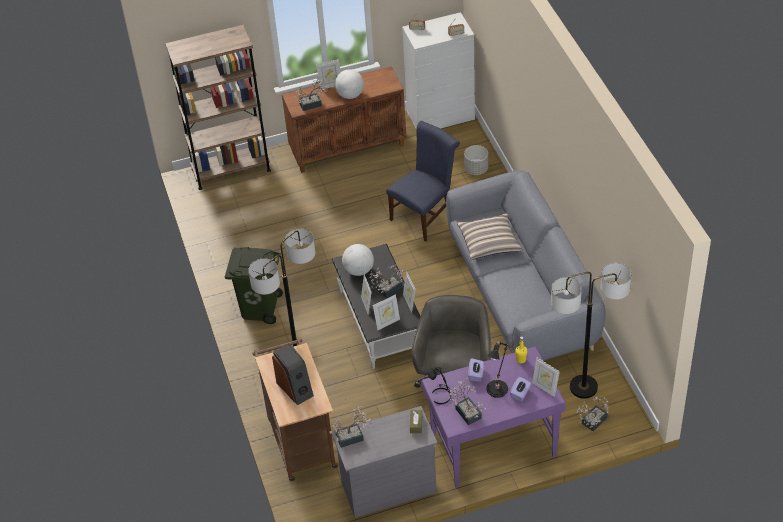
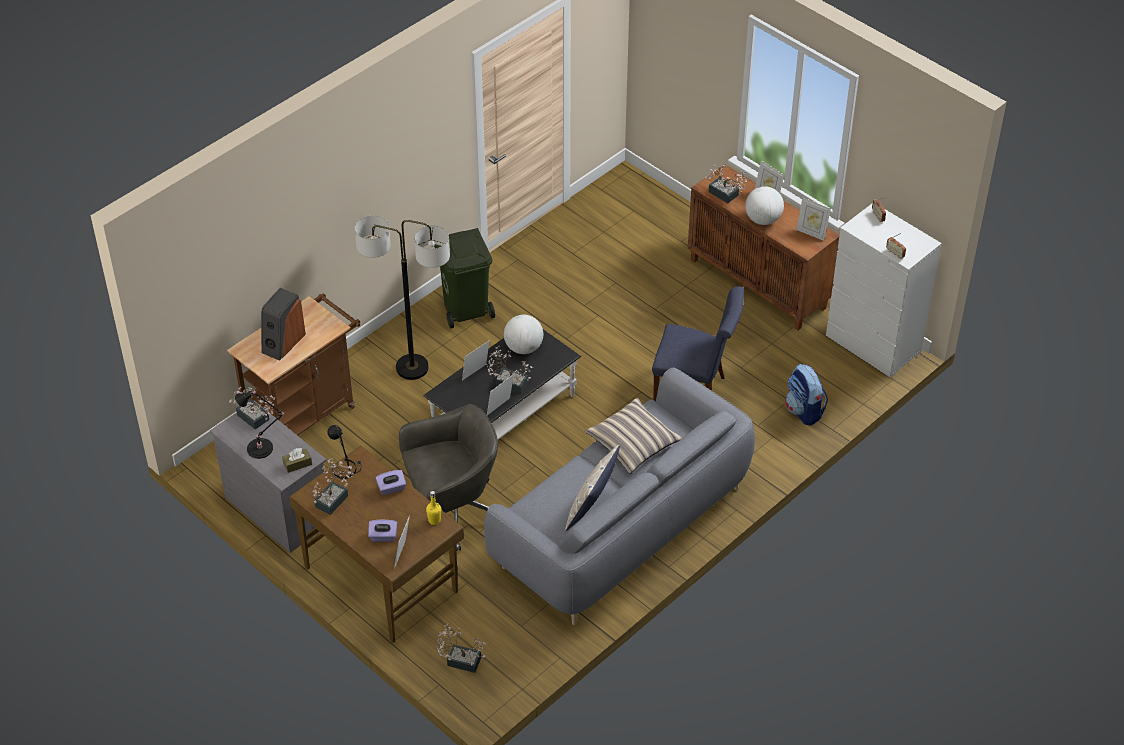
camera: 60 degrees right, 0 degrees up
(231, 170) = (655, 202): brown bookcase -> none
(387, 323) = (459, 401): picture frame -> picture frame (811, 233)
(476, 169) = (804, 411): grey planter -> backpack
(492, 444) = (381, 578): purple desk -> brown desk
(498, 387) = (382, 514): black table lamp -> black table lamp (262, 448)
(537, 284) = (591, 509): none -> pillow
(583, 387) = (509, 635): floor lamp -> none

